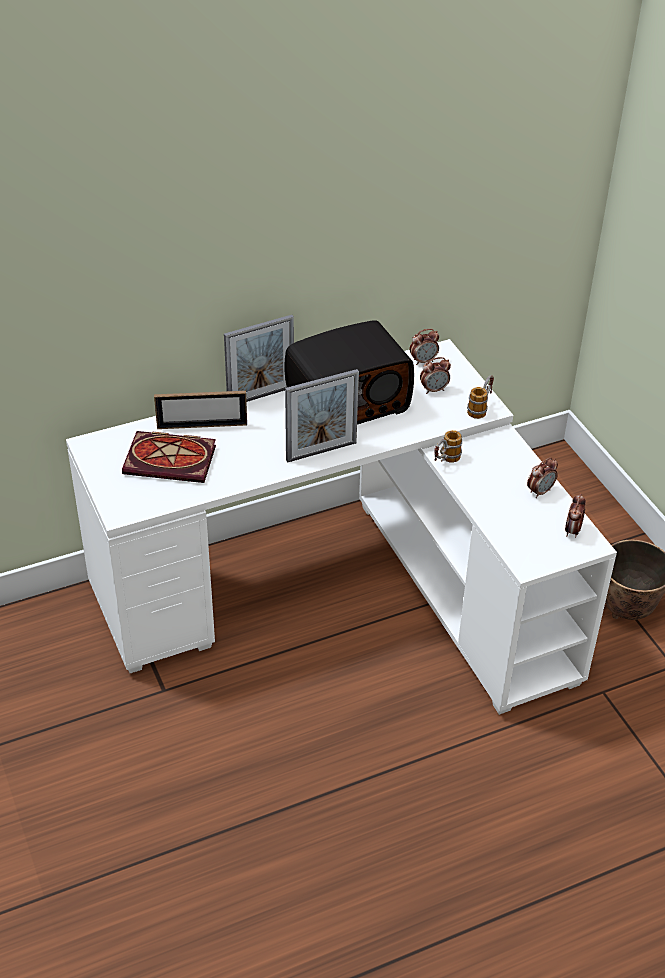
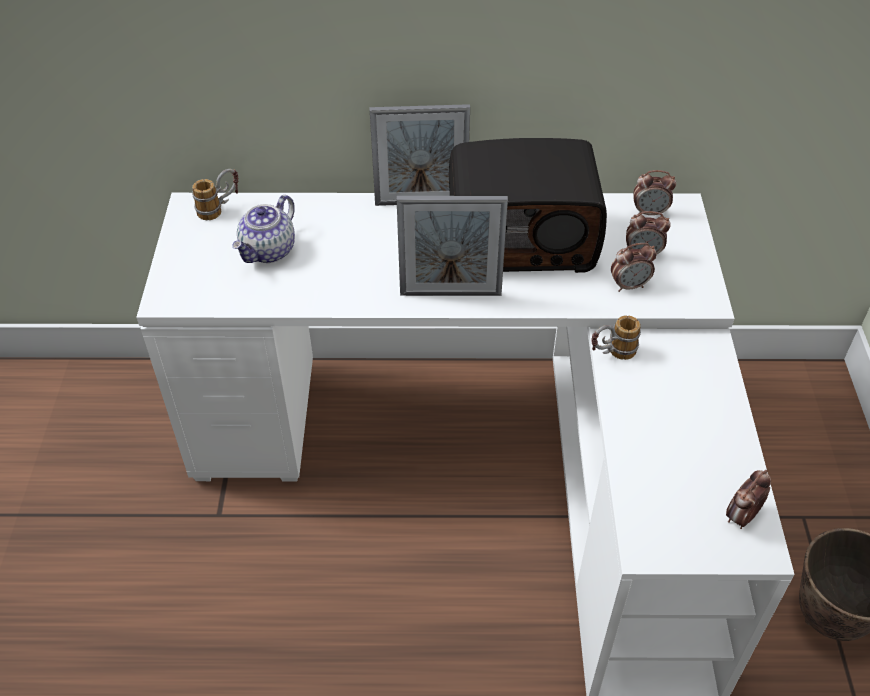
camera: 25 degrees right, 5 degrees up
(172, 459) = (269, 251): book -> teapot
(202, 426) = (329, 220): picture frame -> none
(481, 408) = (693, 295): mug -> mug (220, 208)
(540, 491) = (722, 440): alarm clock -> alarm clock (629, 285)

